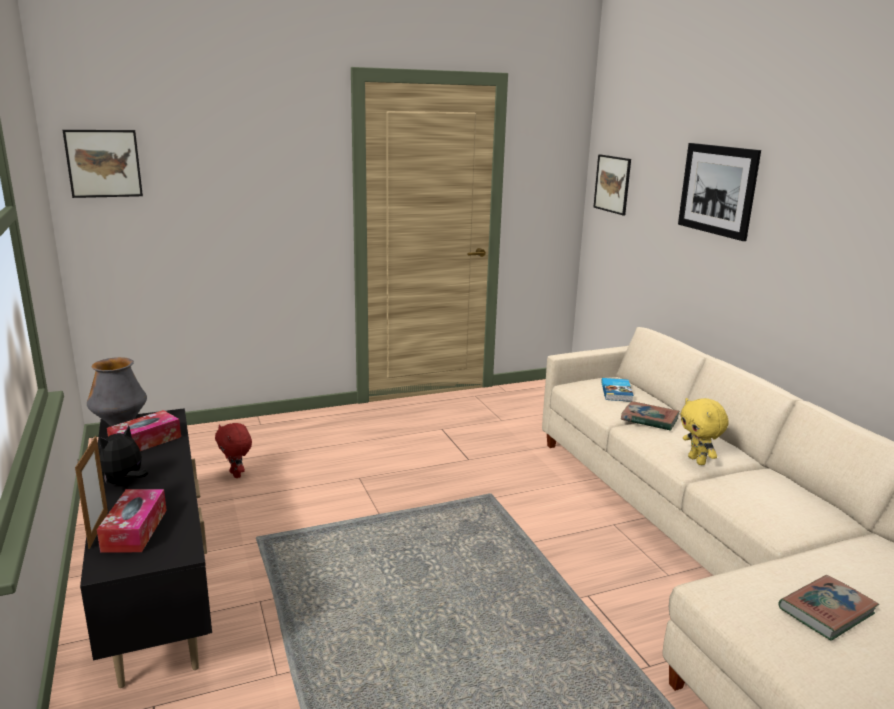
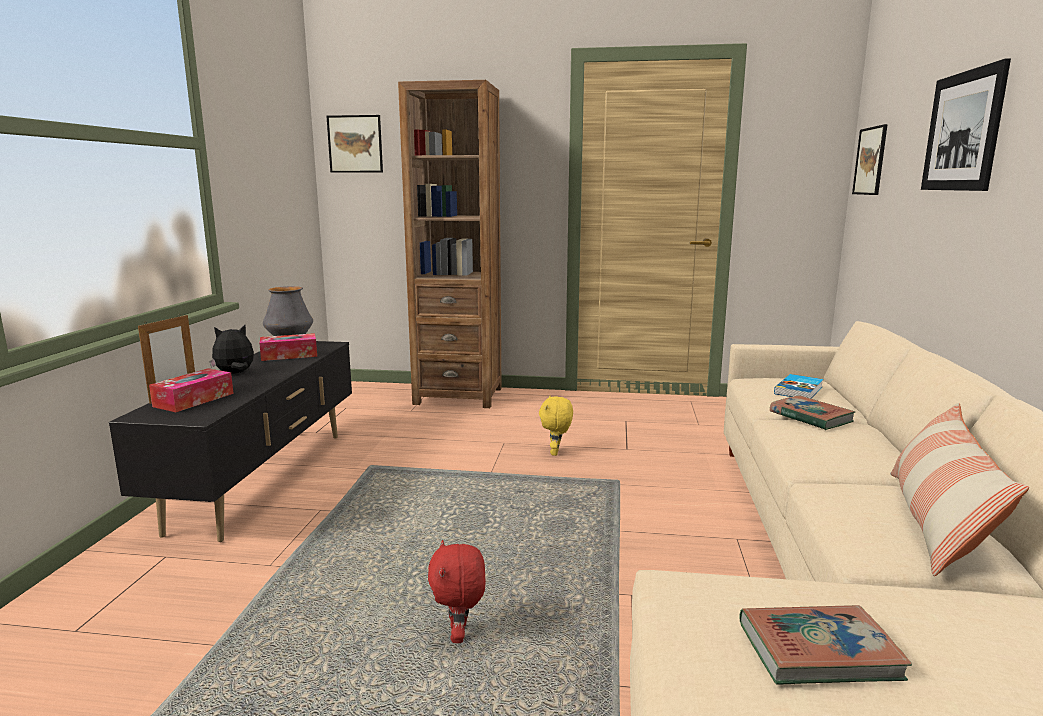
camera: 30 degrees right, 5 degrees down
(236, 474) = (406, 421): red plush toy -> red plush toy (459, 635)
(260, 431) = (458, 396): none -> brown bookcase
(698, 461) = (830, 463): yellow plush toy -> yellow plush toy (556, 452)
(791, 496) = (936, 522): none -> pillow

